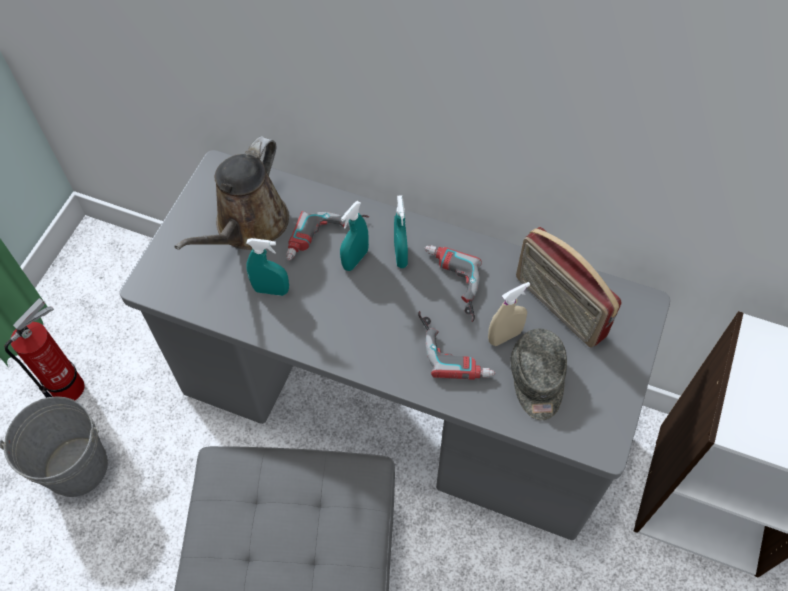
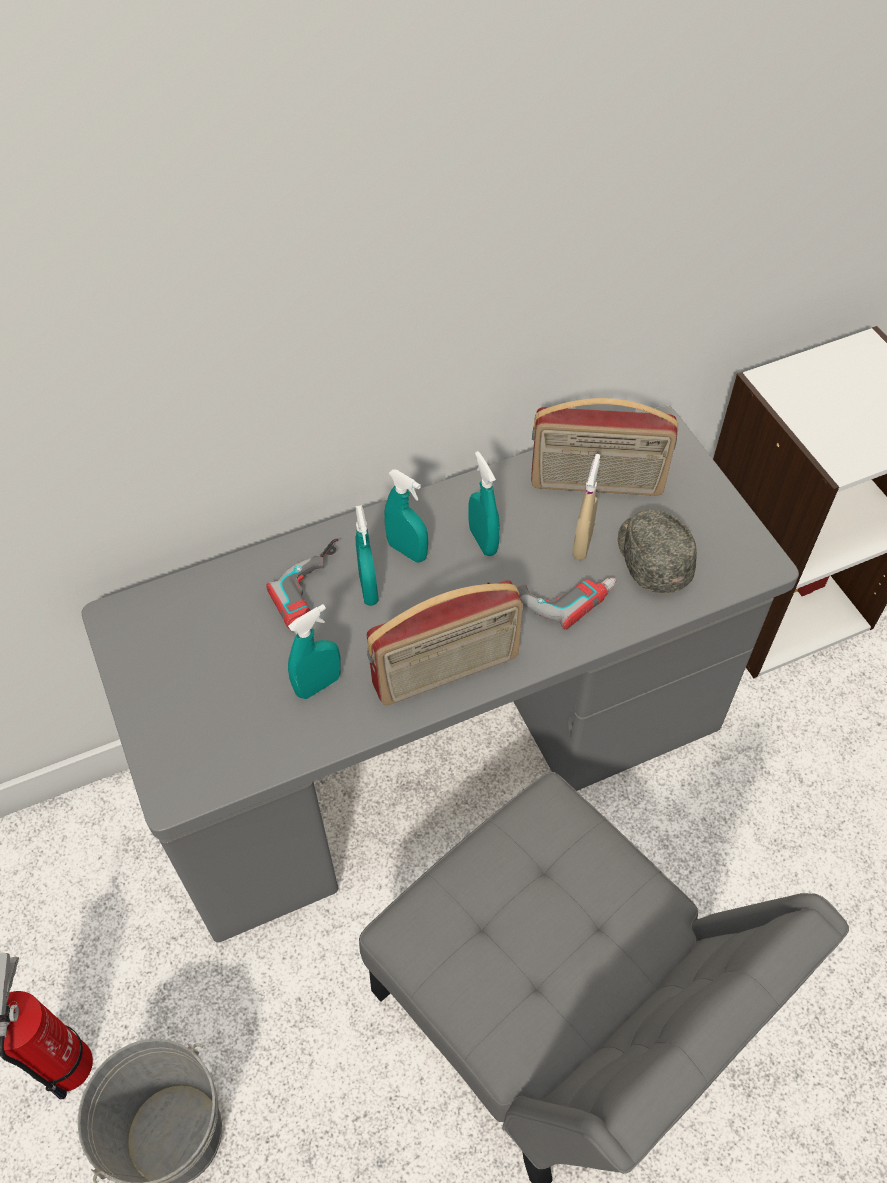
camera: 45 degrees left, 5 degrees down
(248, 226) = (219, 646): brown watering can -> none
(341, 342) = (447, 673): none -> radio
(449, 285) = (483, 541): power drill -> turquoise spray bottle
(537, 380) = (651, 557): grey cap -> grey cap turned 150 degrees counterclockwise

